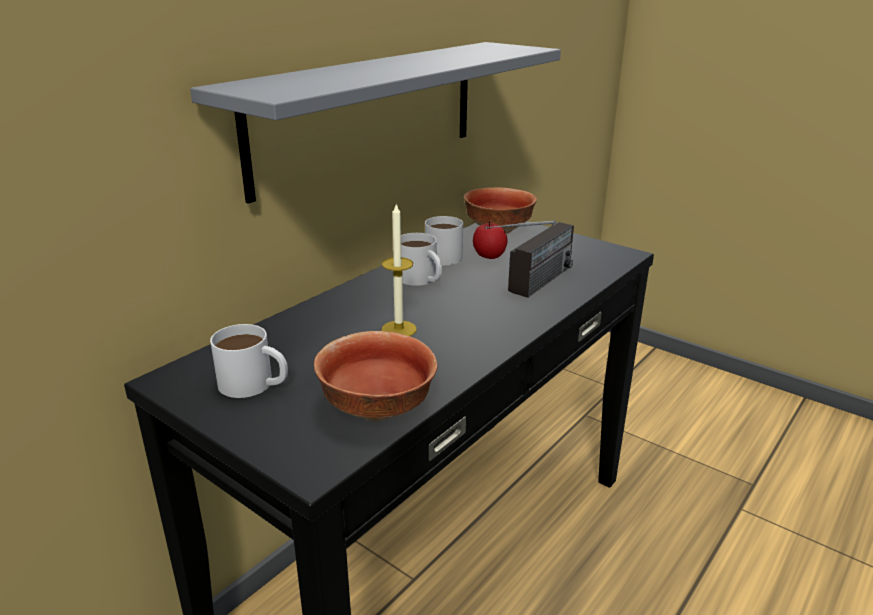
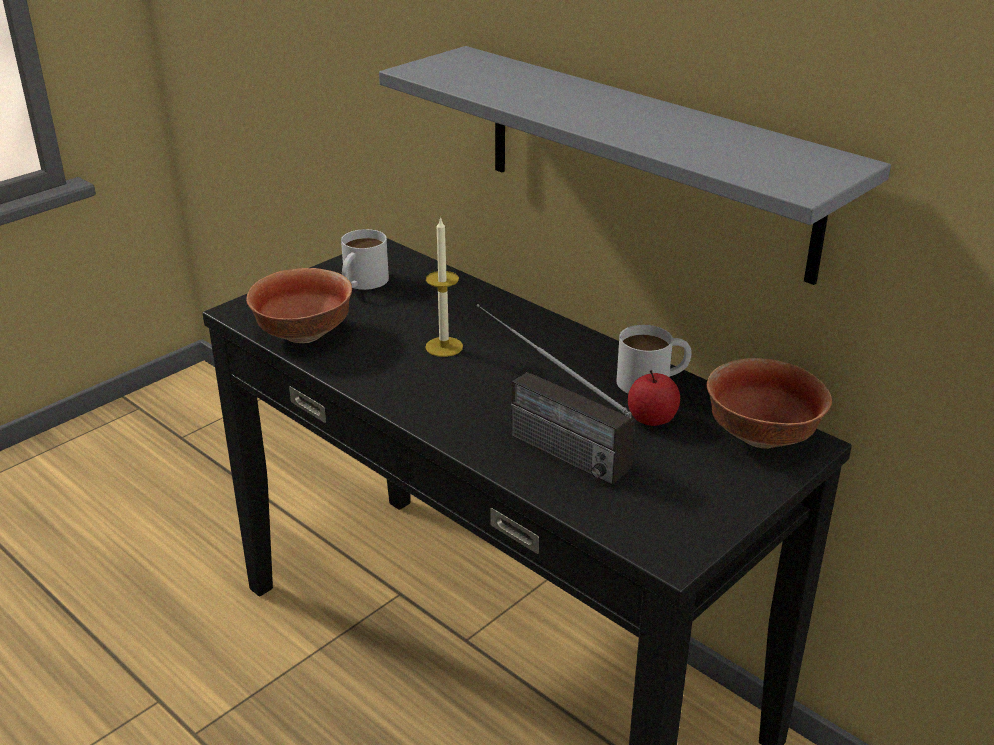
camera: 95 degrees right, 5 degrees up
(421, 280) = (570, 364): white mug -> none

